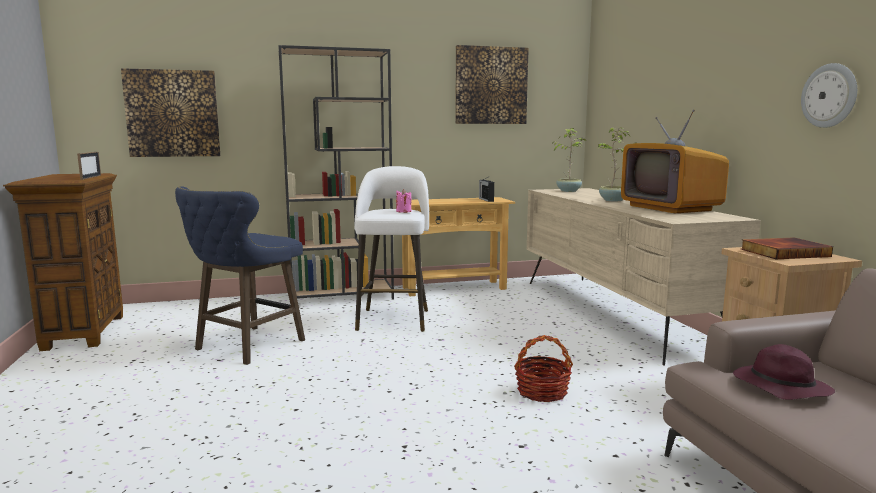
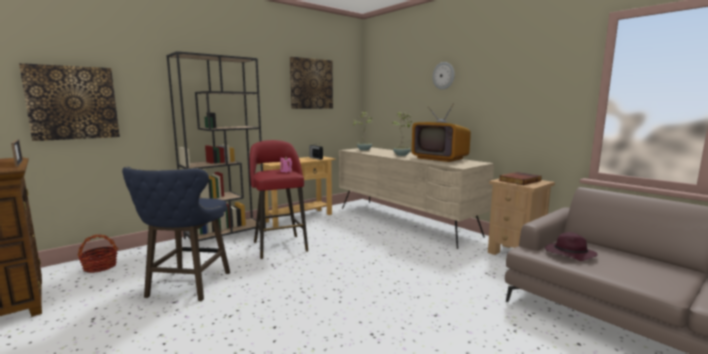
camera: 25 degrees left, 0 degrees up
(394, 319) = (280, 246): white stool -> red stool
(542, 392) = (414, 278): basket -> basket (100, 267)
(829, 95) = (530, 98): wall clock -> wall clock (443, 75)

